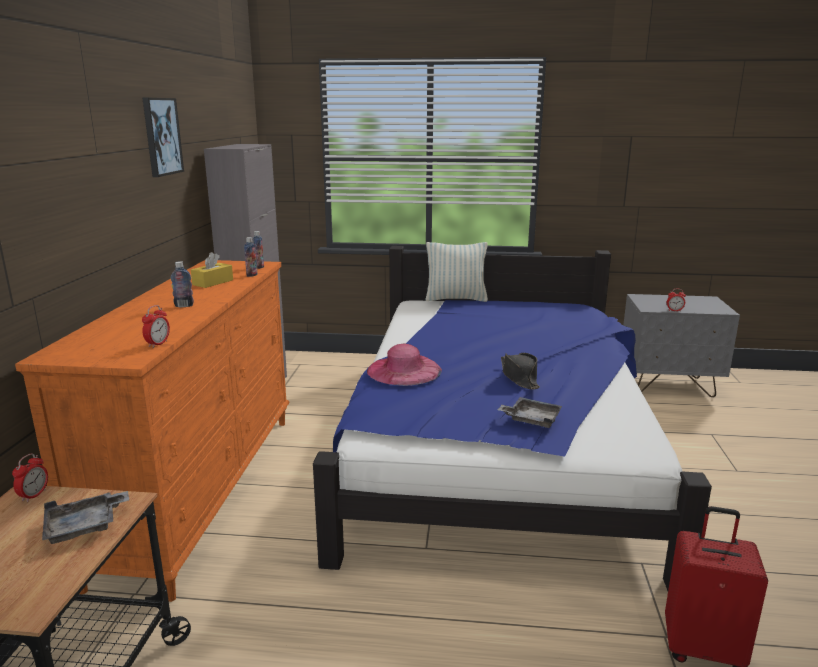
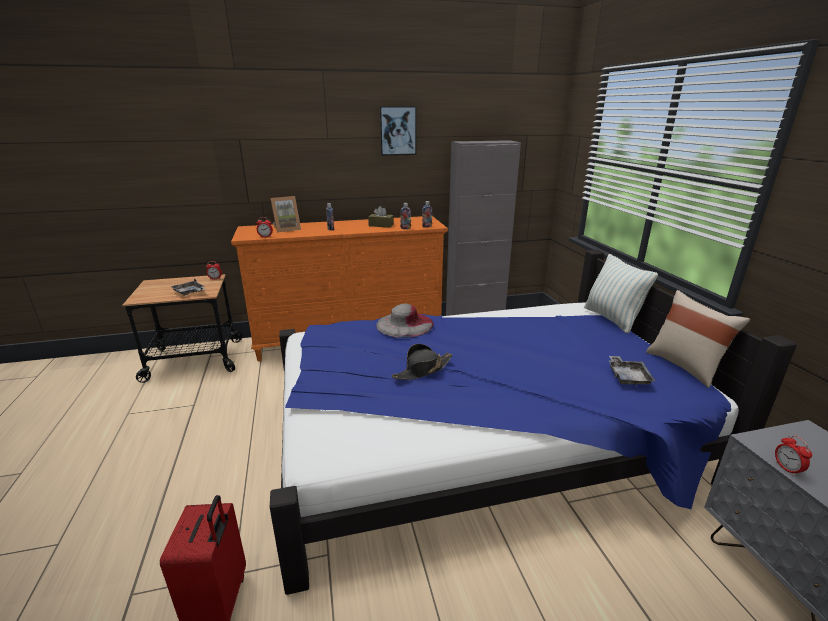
camera: 70 degrees right, 5 degrees up
(128, 329) = (286, 229): none -> picture frame
(213, 282) = (381, 225): yellow tissue box -> brown tissue box
(404, 370) = (404, 324): pink hat -> grey hat
(531, 419) = (339, 384): grey tray -> grey tray (628, 376)
(549, 301) = (685, 366): none -> beige pillow

